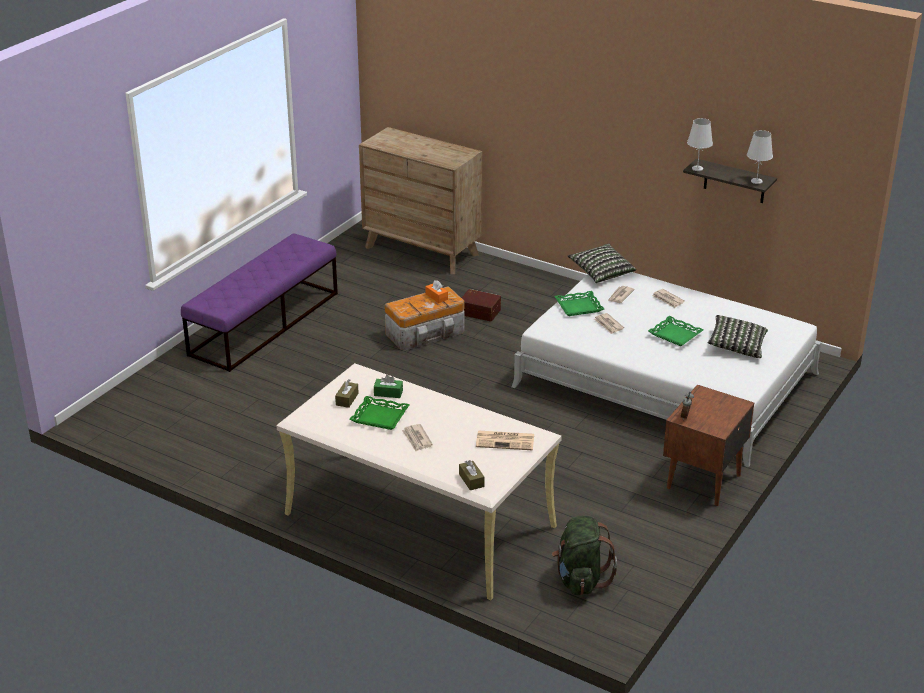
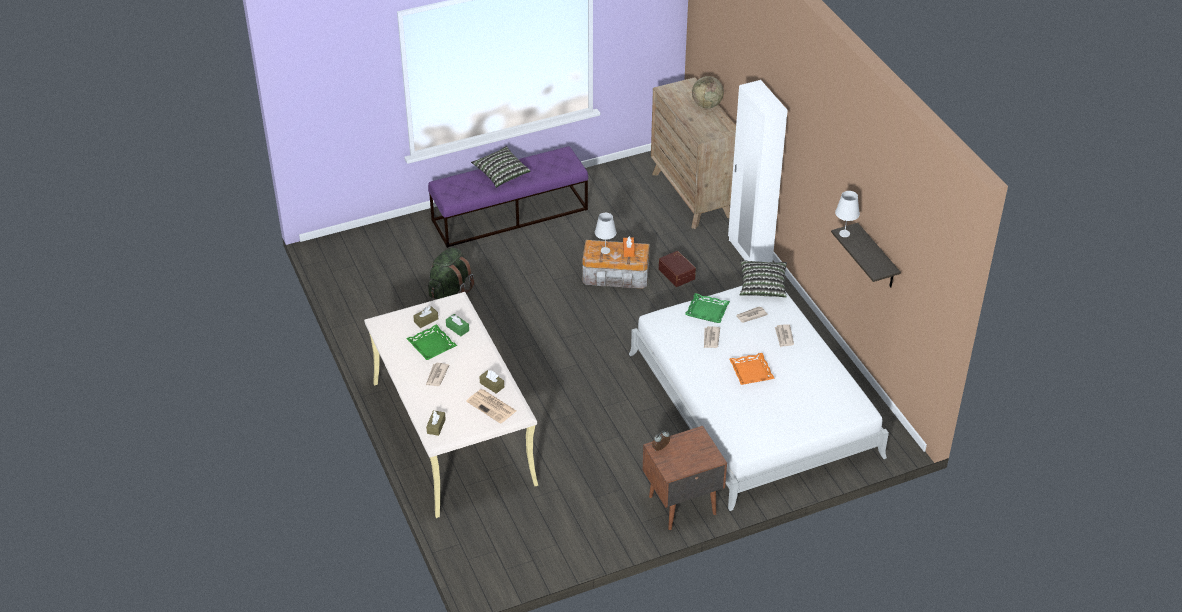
camera: 35 degrees right, 10 degrees up
(425, 142) = (707, 105): none -> globe
(483, 424) = (492, 385): none -> brown tissue box
(524, 274) = (749, 253): none -> white wardrobe
(580, 579) = (509, 535): green backpack -> green backpack (450, 291)
(675, 335) = (751, 372): green tray -> orange tray
(736, 346) = (788, 405): pillow -> pillow (501, 174)
(756, 181) = (877, 268): white table lamp -> white table lamp (605, 250)

